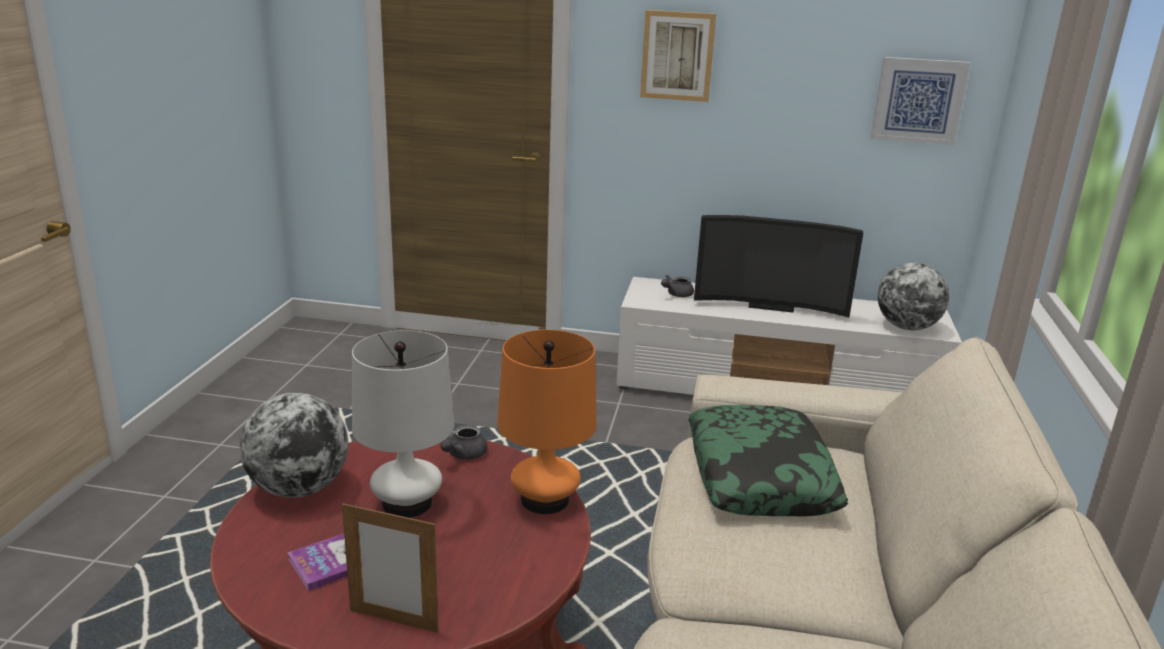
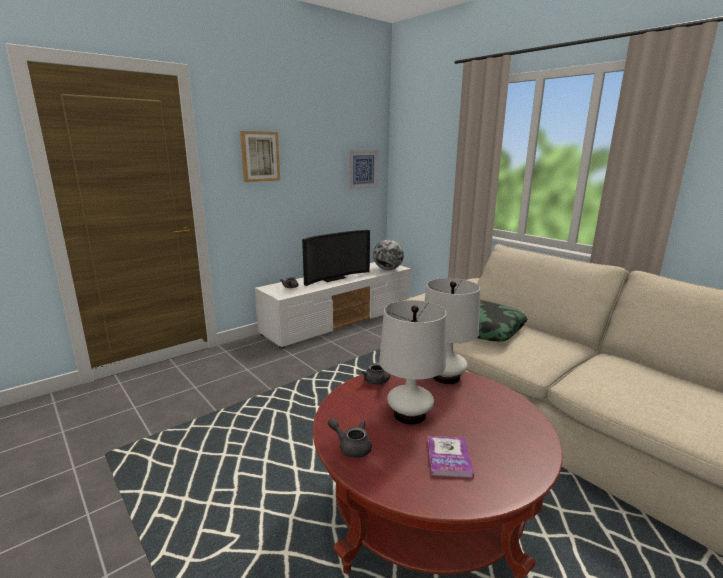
camera: 50 degrees left, 5 degrees down
(299, 488) = (351, 446): globe -> grey teapot
(393, 621) = (524, 456): picture frame -> none
(545, 500) = (446, 376): orange table lamp -> white table lamp

